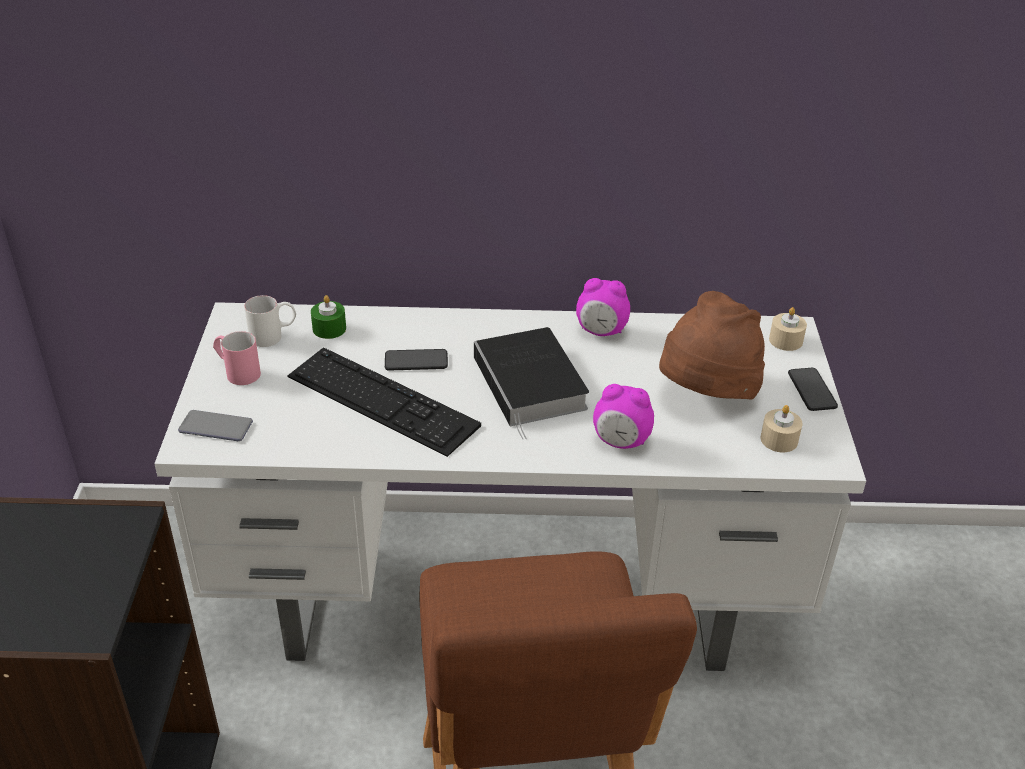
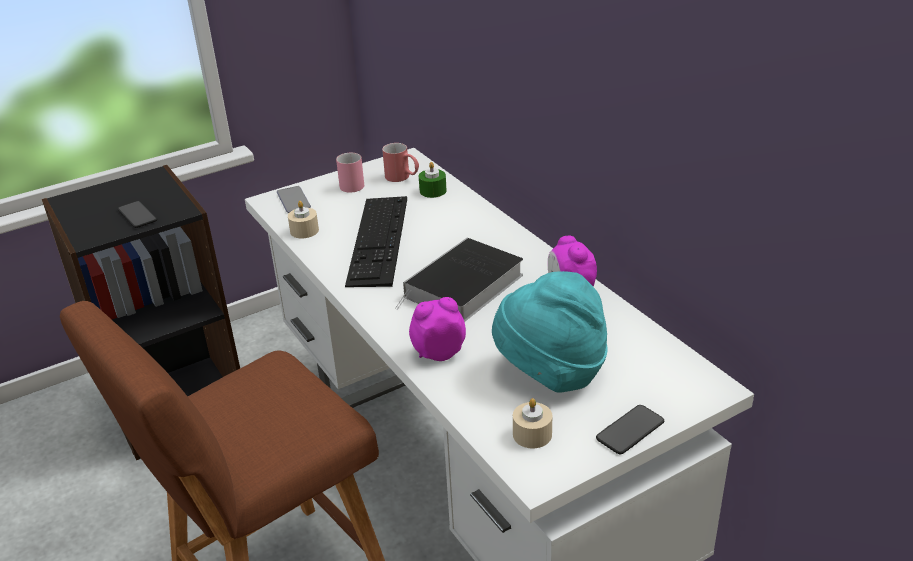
camera: 60 degrees right, 5 degrees down
(274, 335) = (402, 178): white mug -> red mug
(416, 361) = (436, 233): phone -> phone (137, 215)
(621, 442) = (438, 352): alarm clock -> alarm clock turned 90 degrees clockwise
(706, 394) = (550, 372): brown hat -> turquoise hat
(785, 340) = (689, 389): beige candle -> beige candle (304, 231)

